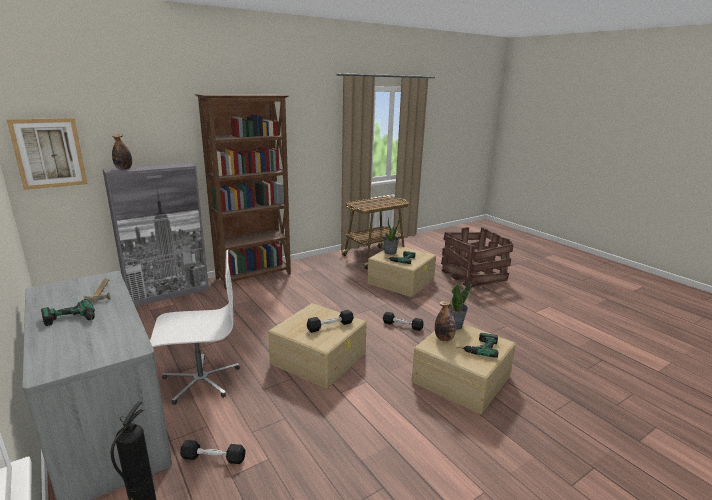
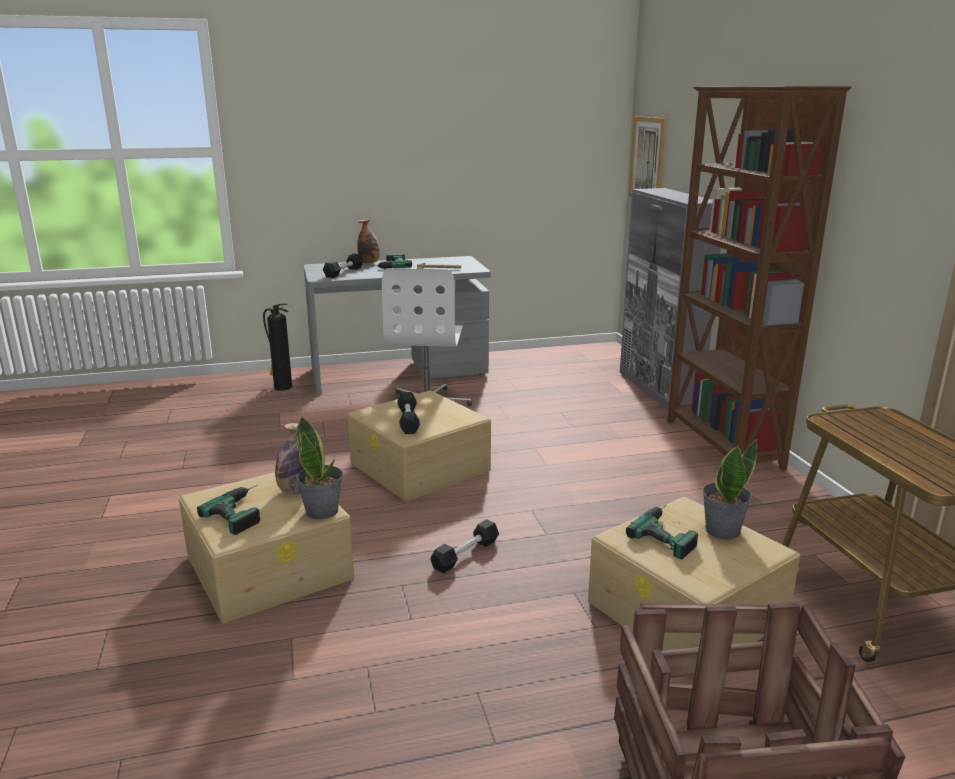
camera: 110 degrees right, 0 degrees up
(124, 169) = (659, 191): bottle -> bottle (369, 263)
(213, 458) = (307, 407): black dumbbell -> black dumbbell (343, 272)

